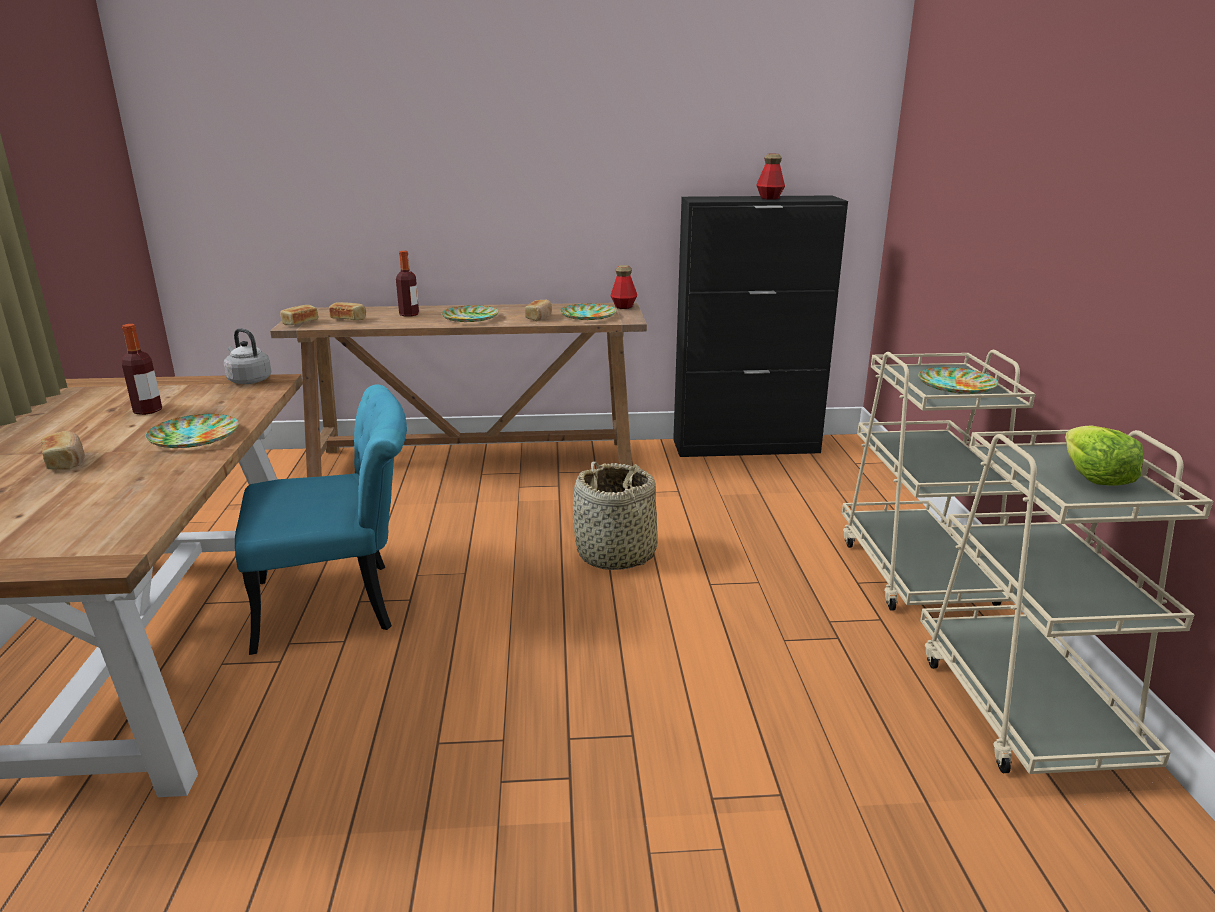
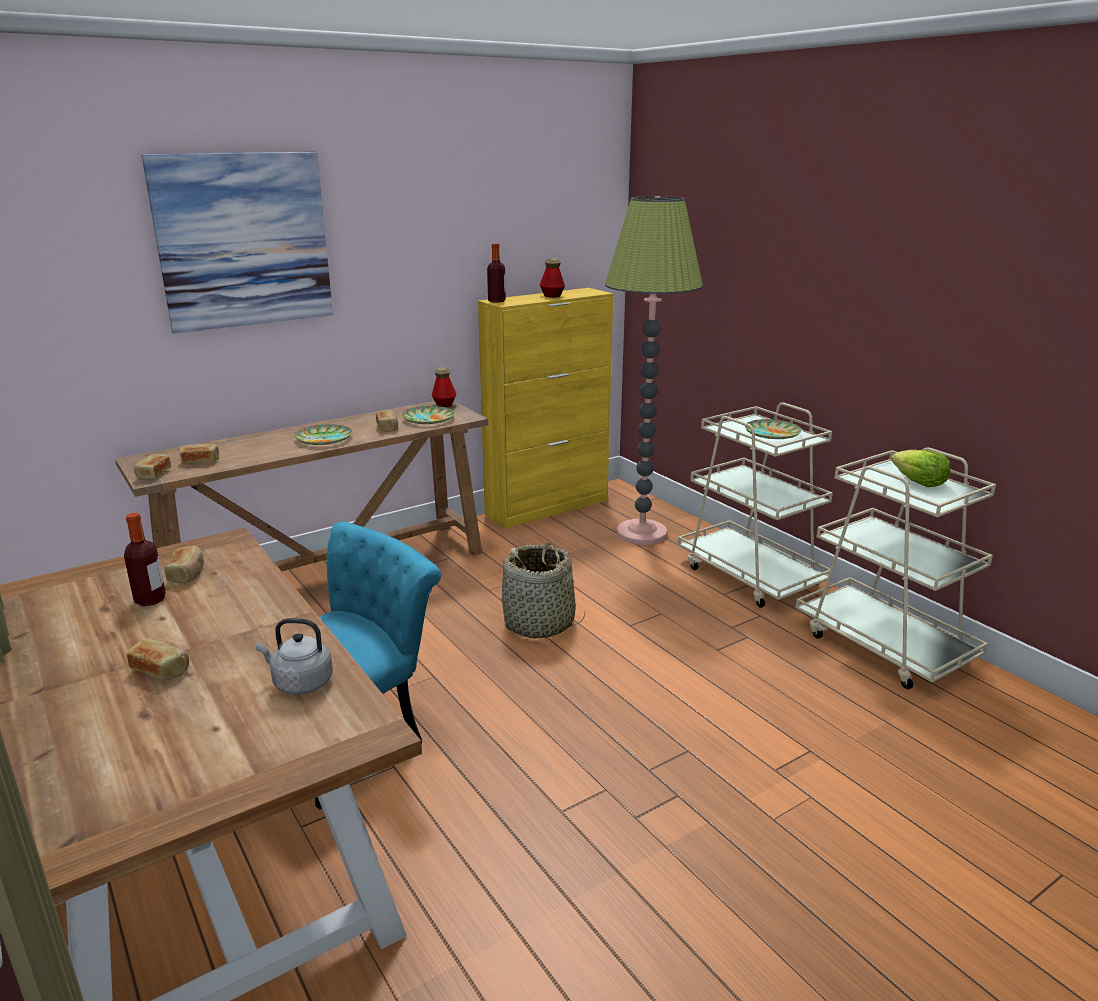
camera: 30 degrees left, 0 degrees up
(193, 437) = (252, 612): plate -> none
(203, 398) = (187, 573): none -> bread
(248, 380) = (202, 545): grey kettle -> grey kettle (300, 683)
(409, 314) = (256, 445): bottle -> bottle (496, 301)
(426, 111) = (244, 241): none -> picture
(746, 446) = (548, 507): black cabinet -> yellow cabinet
(824, 495) = (641, 534): none -> floor lamp

